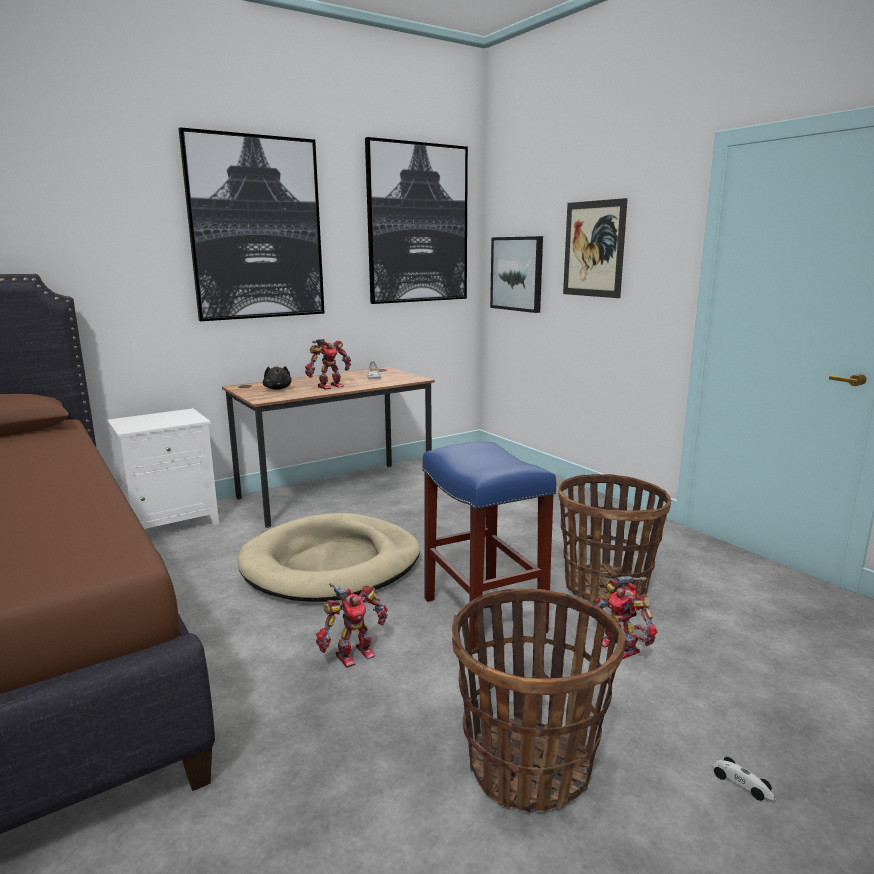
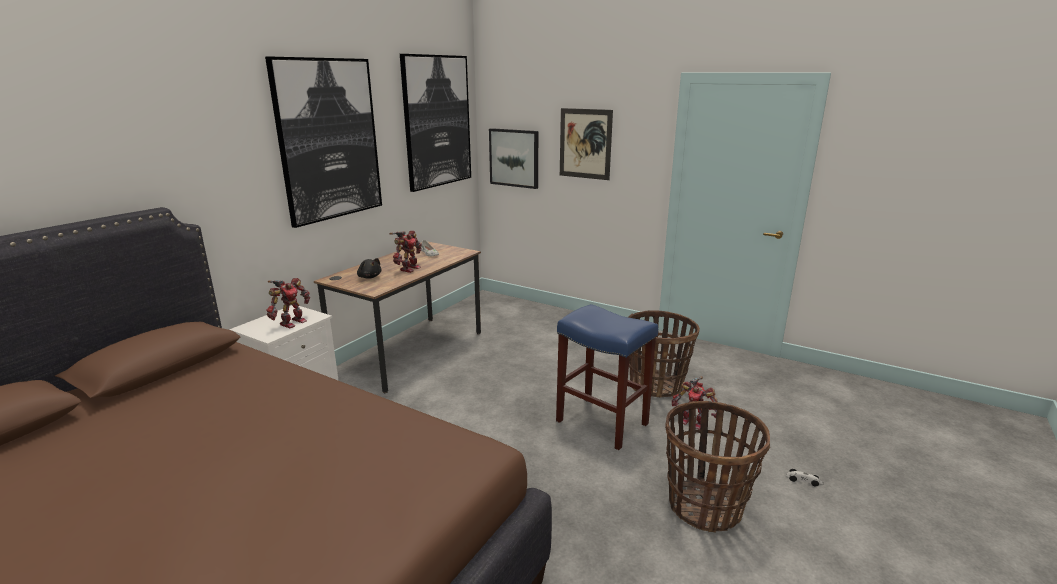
camera: 25 degrees left, 5 degrees up
(332, 564) = (467, 411): beige dog bed -> none
(353, 654) = (547, 472): toy robot -> toy robot (292, 322)

